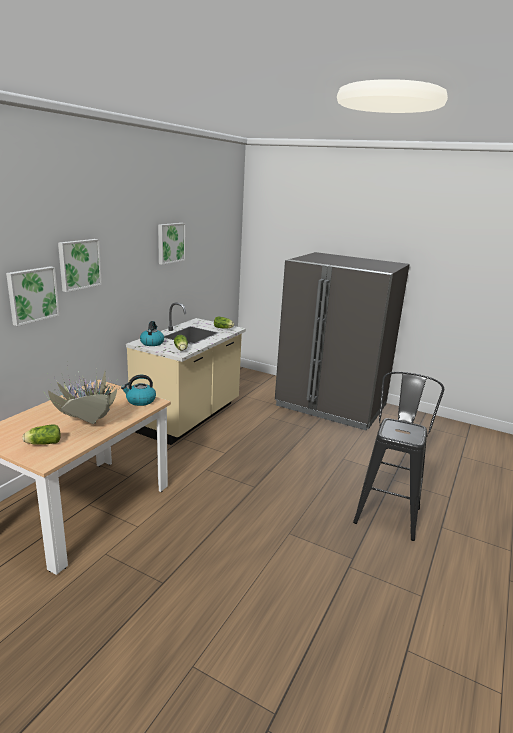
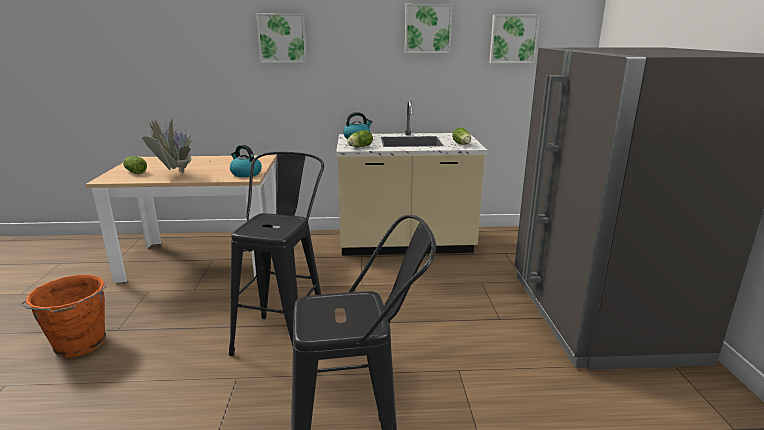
camera: 60 degrees right, 0 degrees up
(32, 295) = (227, 60): picture -> picture (513, 39)
(167, 610) = (80, 345): none -> orange bucket
(256, 500) = (285, 334): none -> black stool

